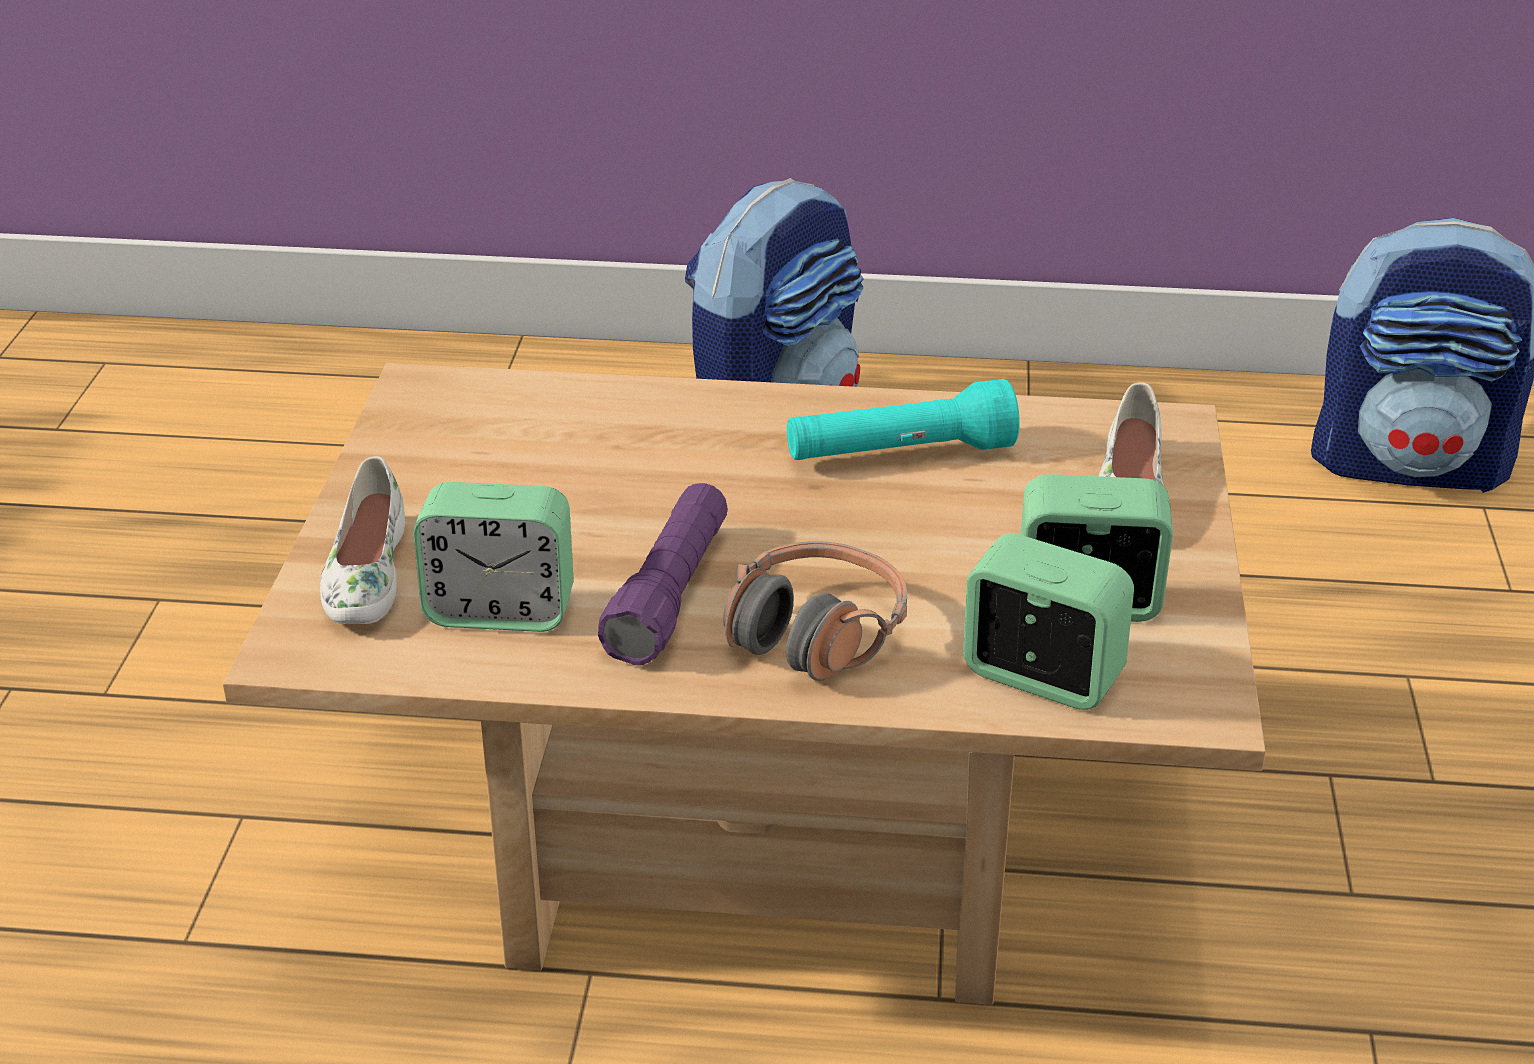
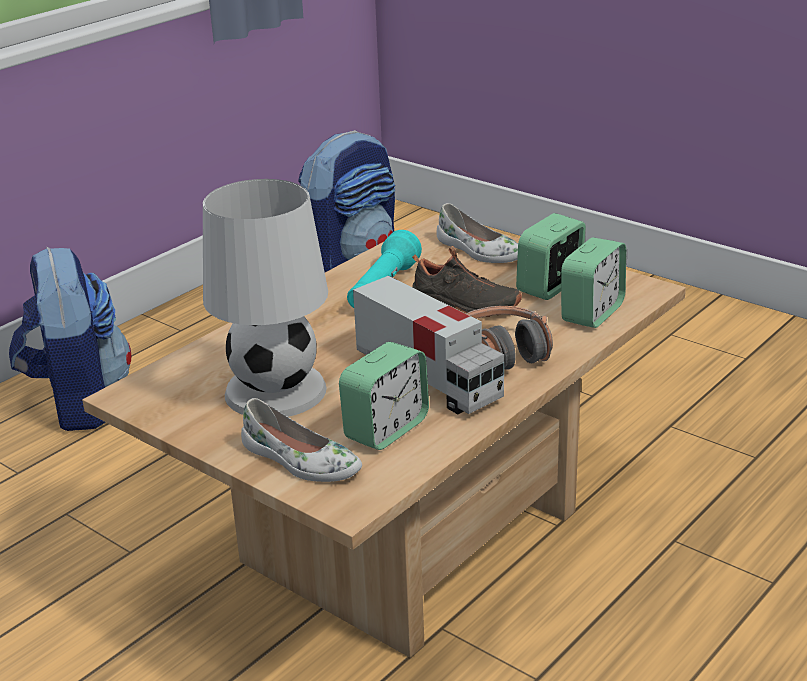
camera: 55 degrees left, 5 degrees down
(522, 483) = (274, 391): none -> white table lamp
(669, 595) = (429, 379): purple flashlight -> toy truck
(925, 545) = (464, 306): none -> black shoe
(1041, 677) = (592, 313): alarm clock -> alarm clock turned 150 degrees clockwise

